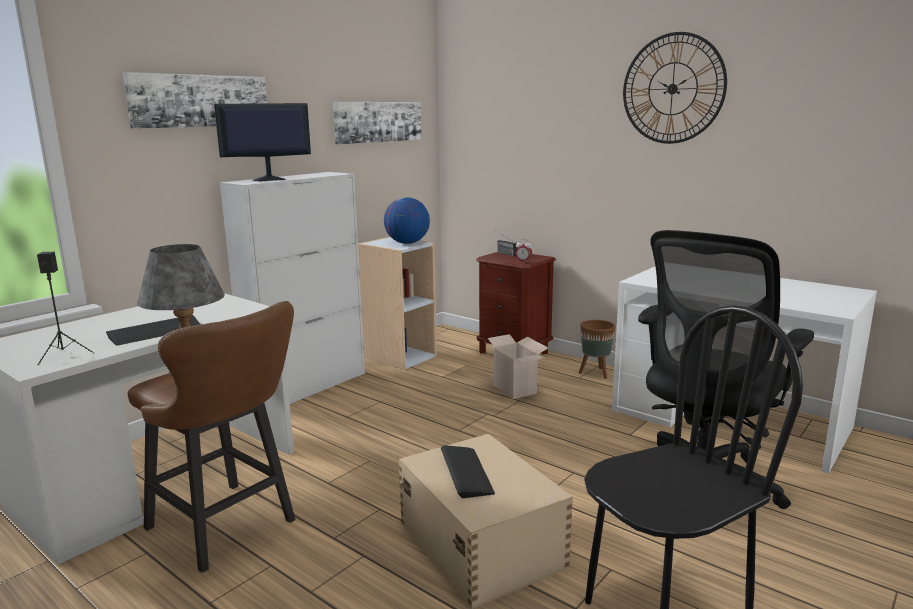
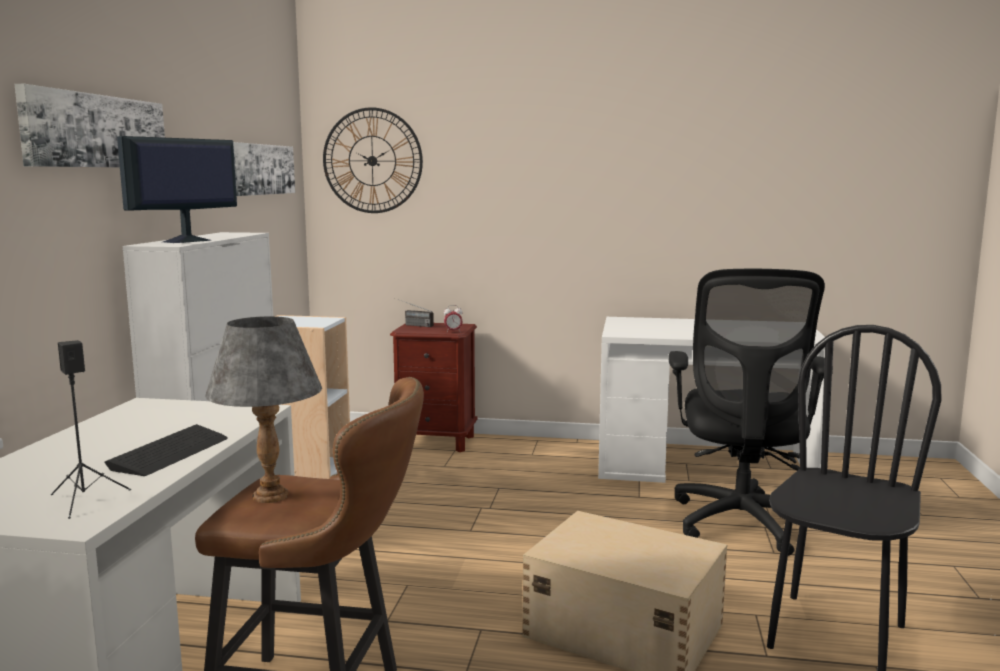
camera: 30 degrees left, 5 degrees down
(407, 243) = (315, 320): globe -> none
(466, 472) = (608, 549): keyboard -> none
(516, 389) = (483, 478): cardboard box -> none
(595, 373) = (543, 447): brown planter -> none
(672, 89) = (603, 138): wall clock -> wall clock (372, 161)

